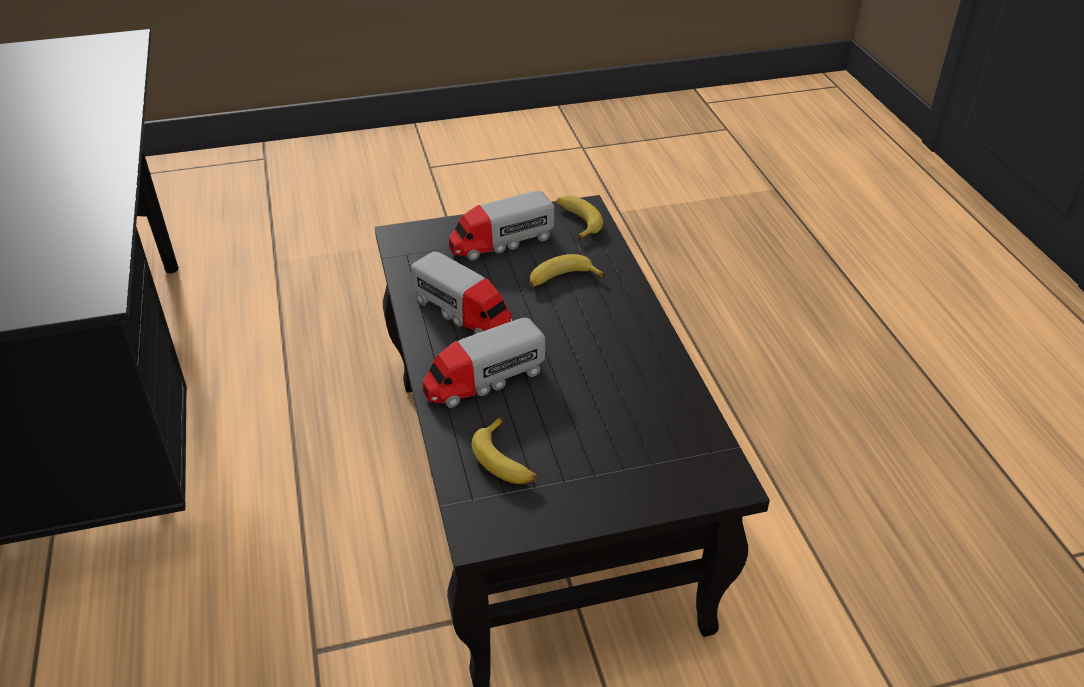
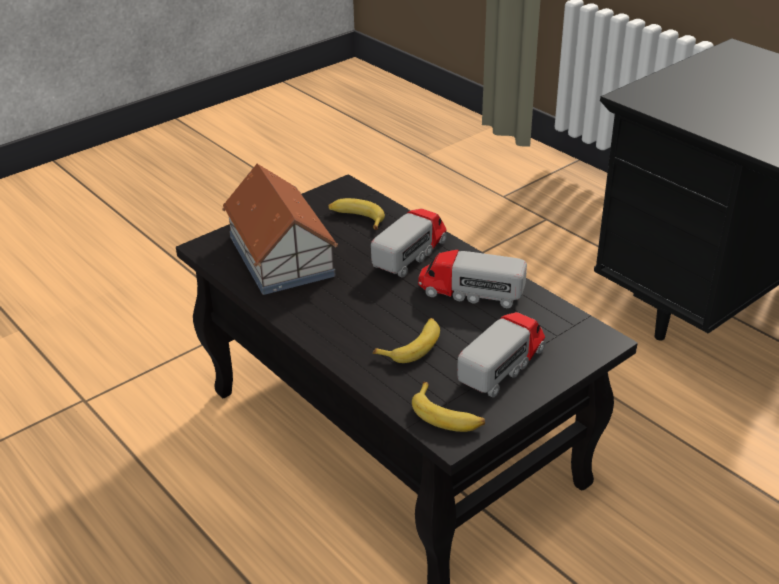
camera: 155 degrees right, 5 degrees down
(634, 433) = (281, 254): none -> toy house

